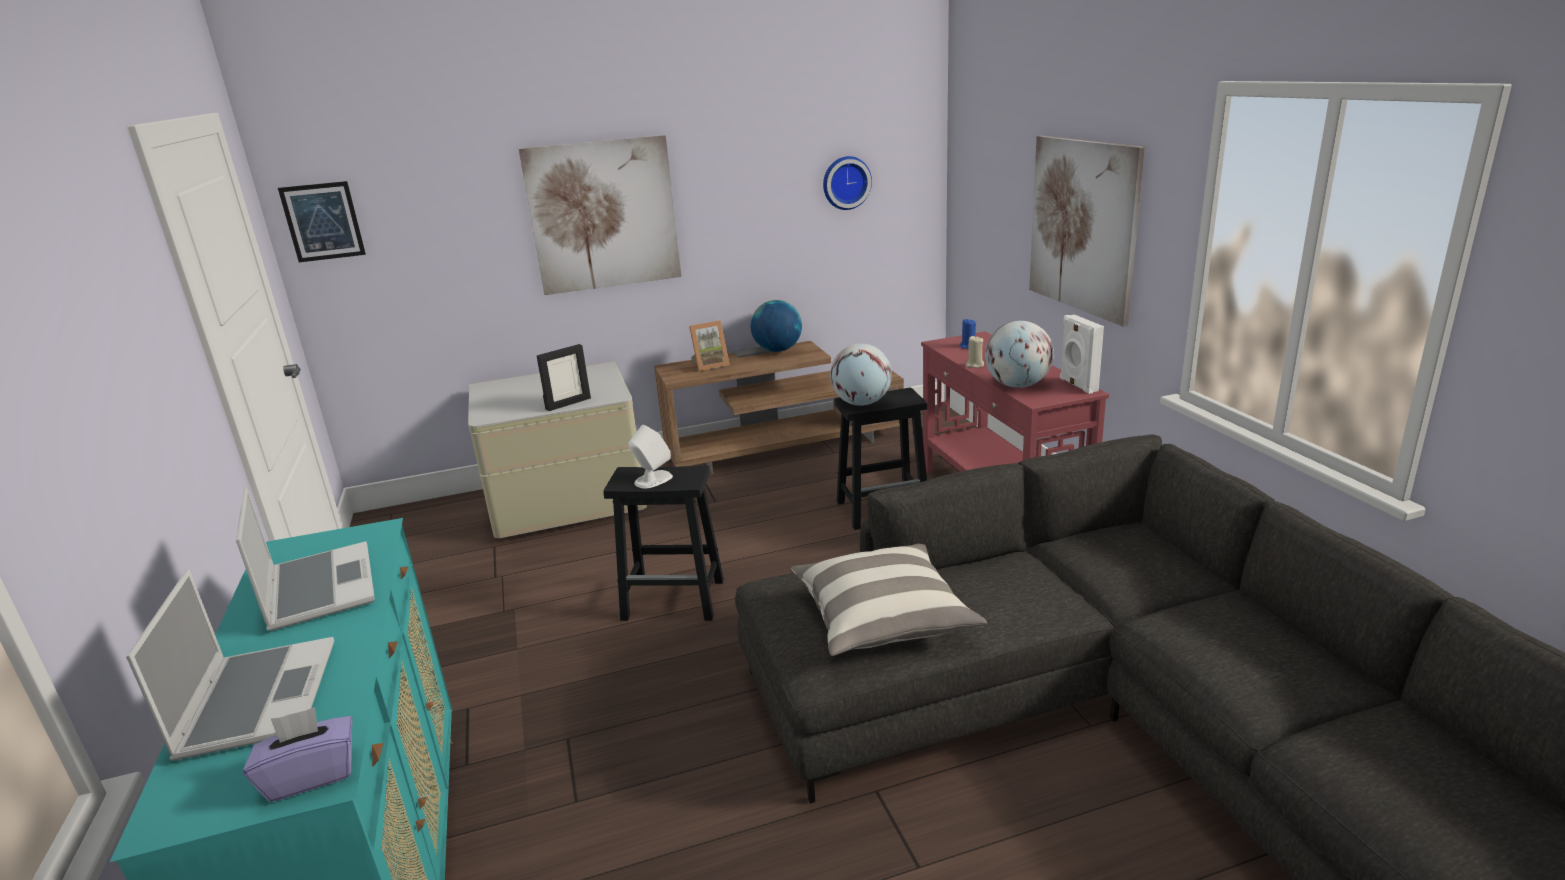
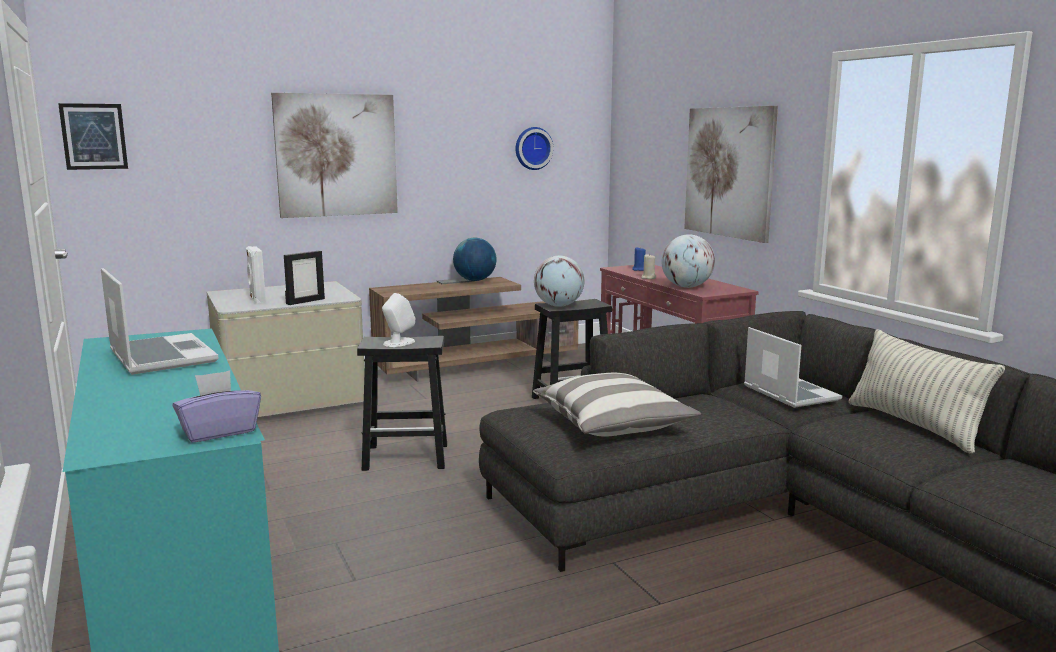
camera: 10 degrees left, 10 degrees down
(257, 698) = (142, 402): laptop -> laptop (789, 393)
(710, 365) = (419, 288): picture frame -> none
(1077, 385) = (732, 287): white speaker -> white speaker (256, 299)
(1281, 631) = (914, 425): none -> pillow

